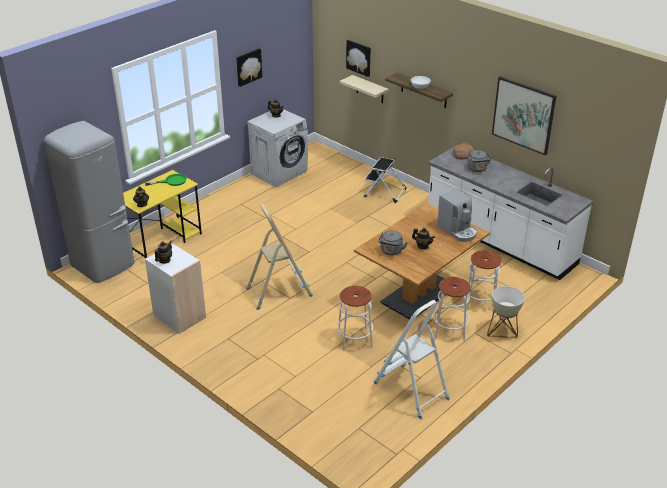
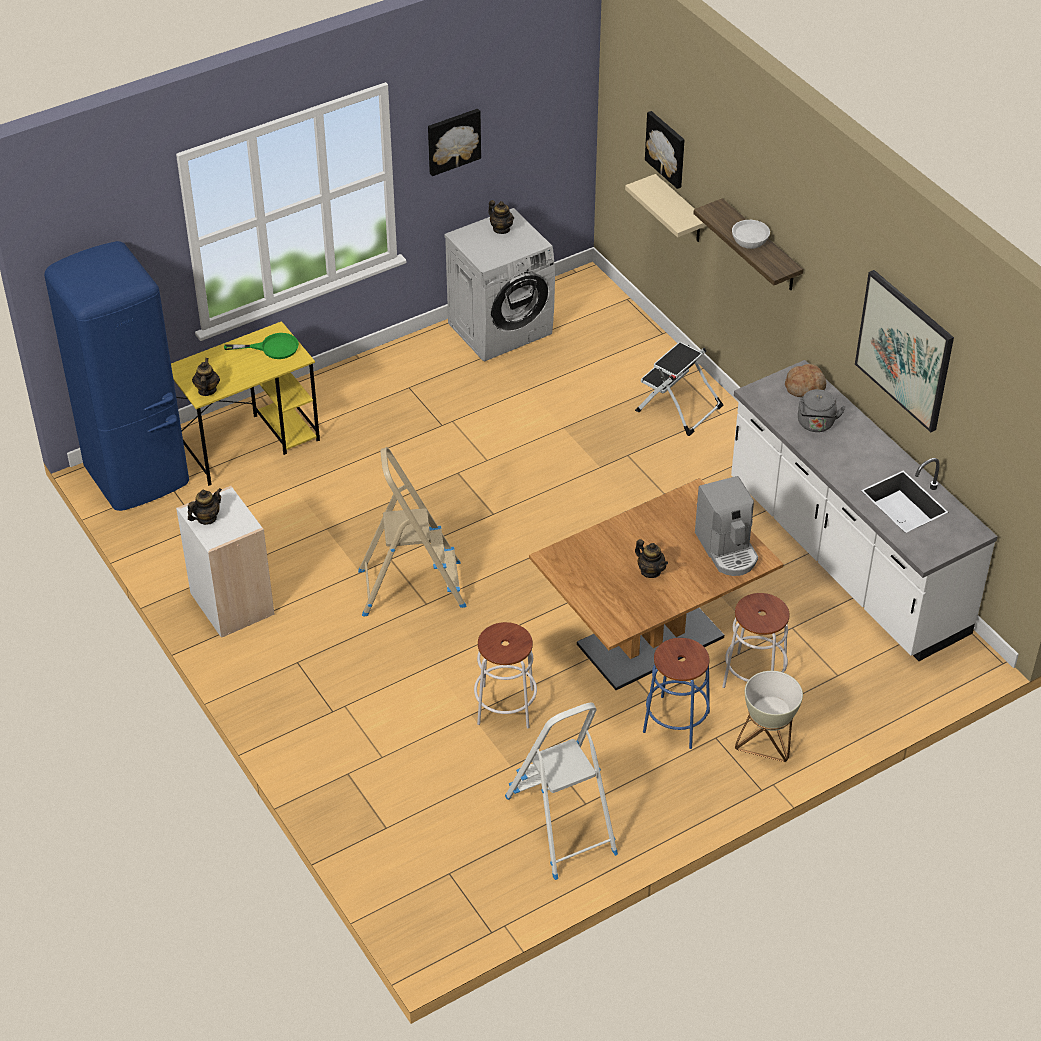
camera: 15 degrees right, 10 degrees up
(105, 265) = (139, 476): grey fridge -> blue fridge
(391, 251) = (591, 572): grey kettle -> none
(450, 329) = (676, 722): white stool -> blue stool

